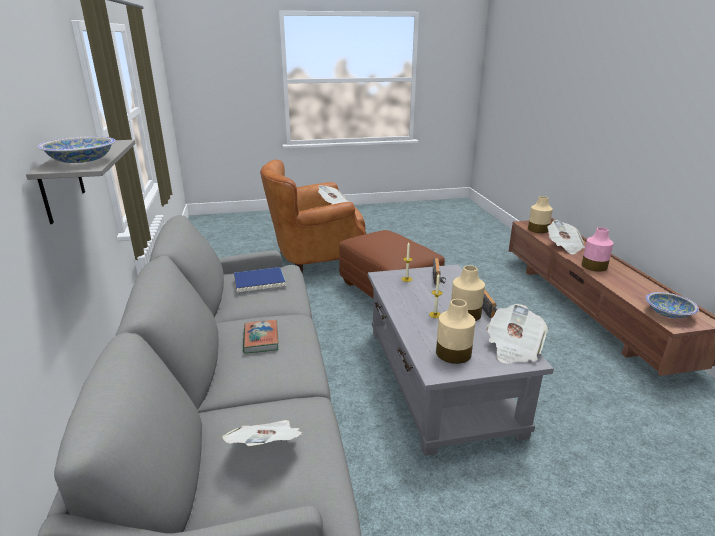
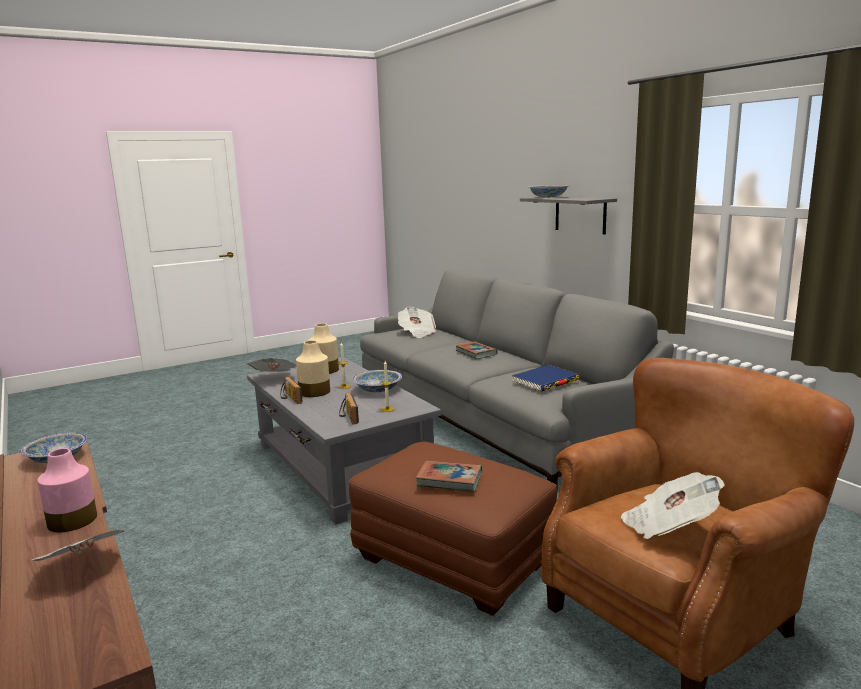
camera: 160 degrees right, 10 degrees down
(394, 238) = (449, 480): none -> book
(405, 303) = (378, 390): none -> bowl
(538, 229) = (94, 632): beige vase -> none

